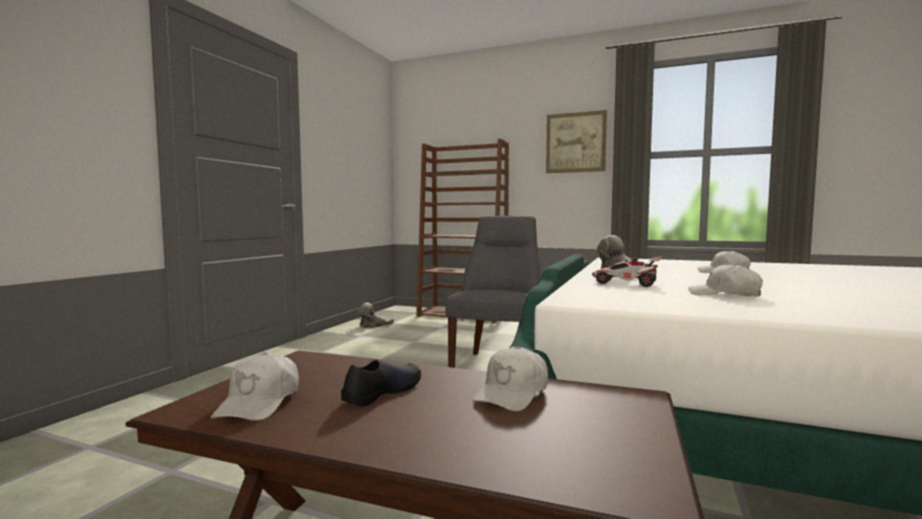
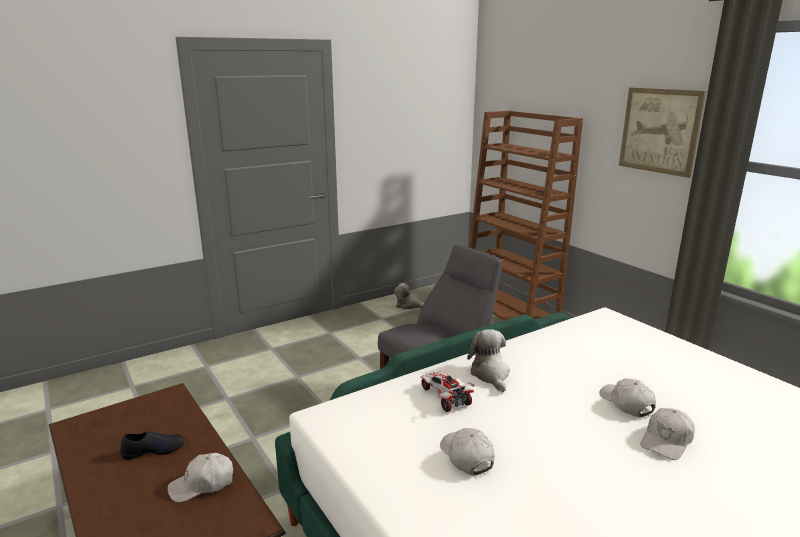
camera: 35 degrees right, 15 degrees up
(260, 402) = (100, 433): white cap -> white cap (667, 441)

